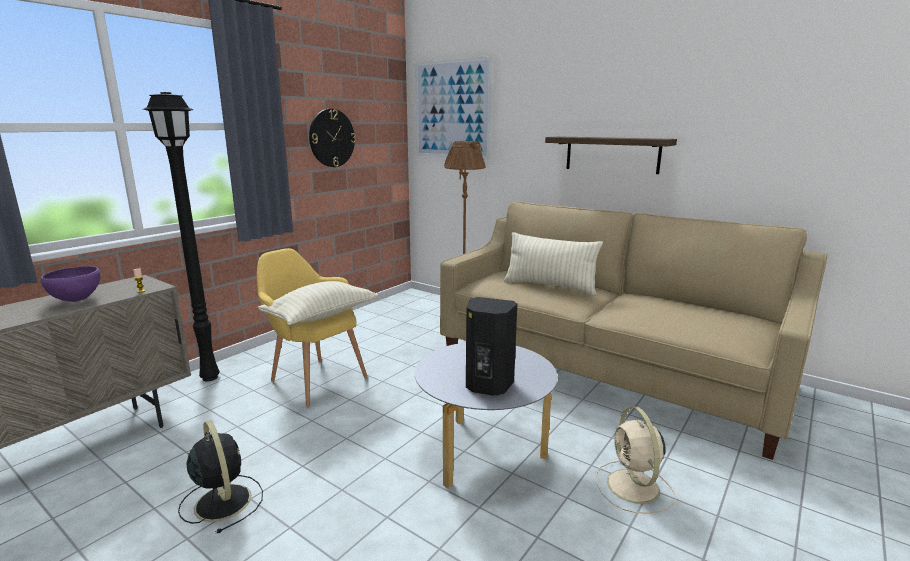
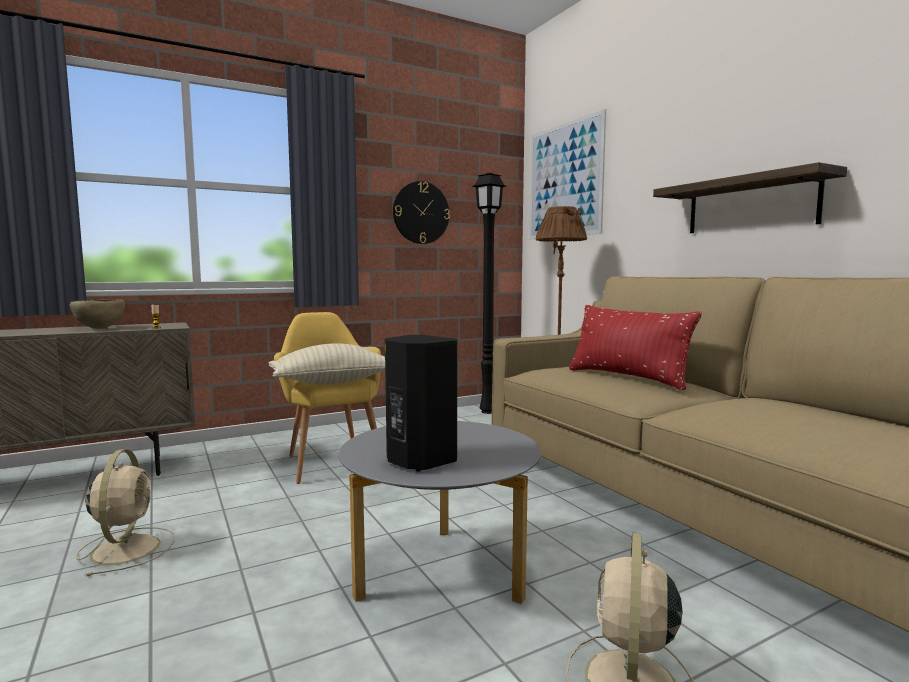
camera: 25 degrees right, 10 degrees down
(77, 300) = (100, 328): purple bowl -> brown bowl
(210, 377) = (243, 444): black floor lamp -> black floor lamp (487, 411)
(222, 501) = (127, 548): black fan -> beige fan
(550, 286) = (627, 378): beige pillow -> red pillow

